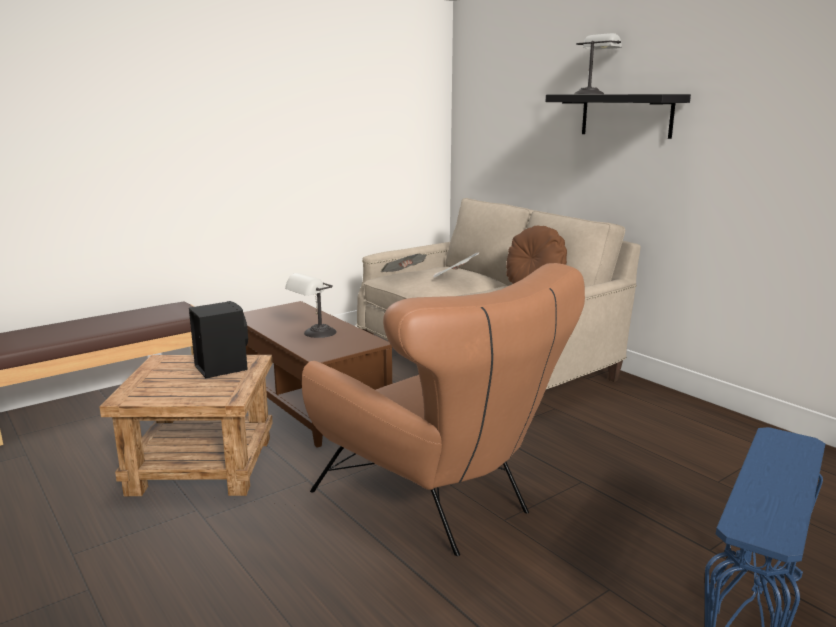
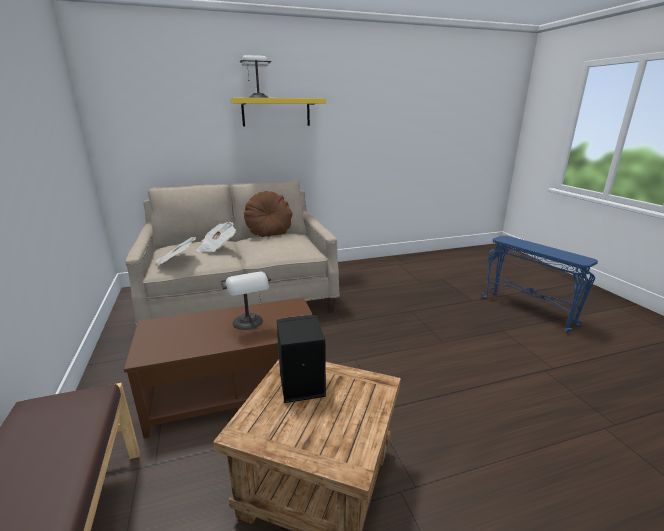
camera: 70 degrees left, 5 degrees up
(442, 500) = (417, 357): brown armchair -> none
(626, 115) = (276, 112): black shelf -> yellow shelf

